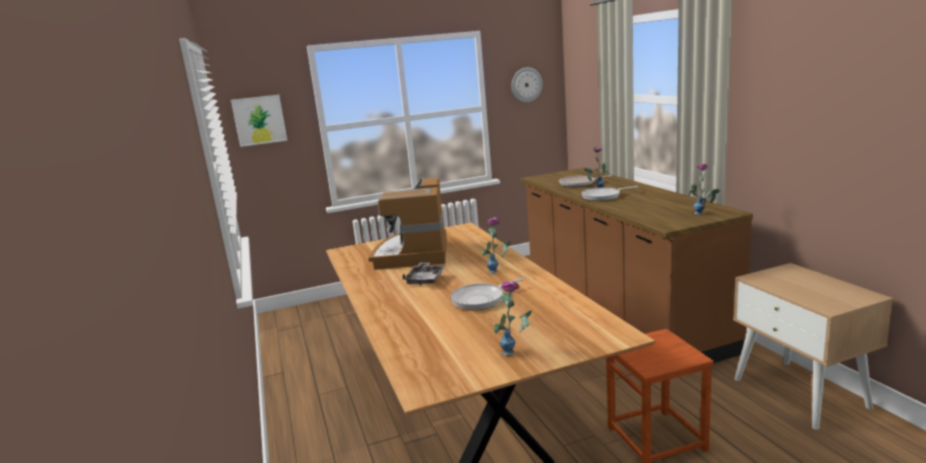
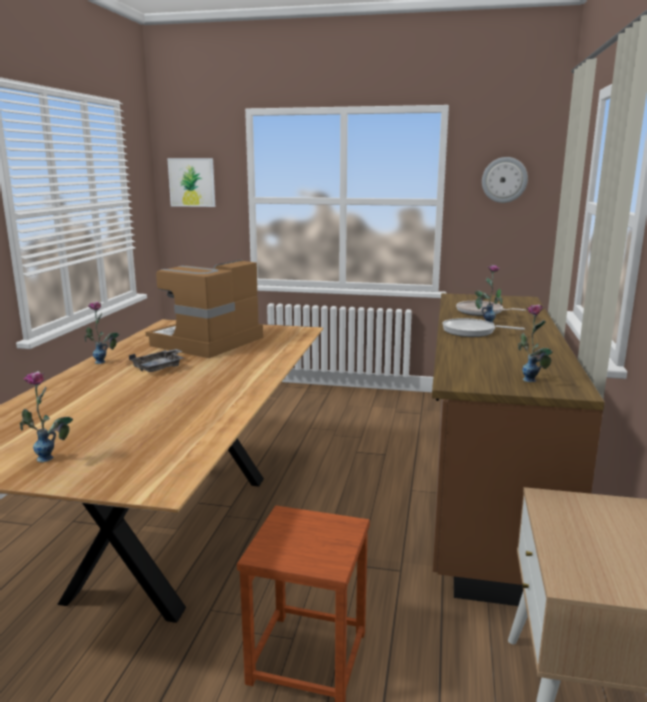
camera: 30 degrees right, 0 degrees up
(481, 299) = (151, 401): frying pan -> none
(499, 271) = (229, 380): vase -> vase (104, 364)

